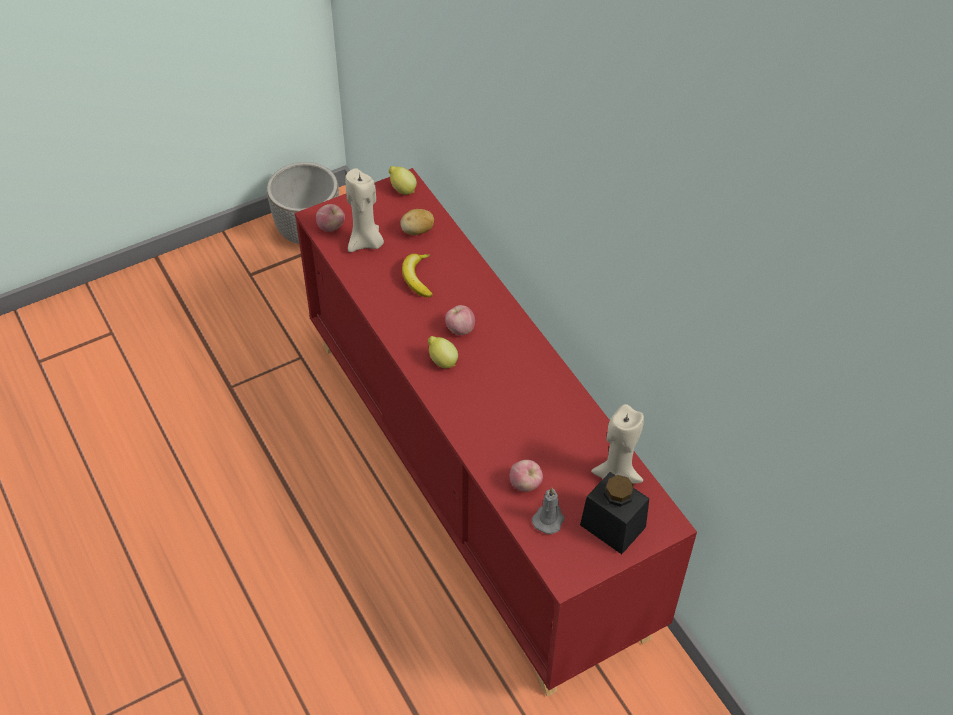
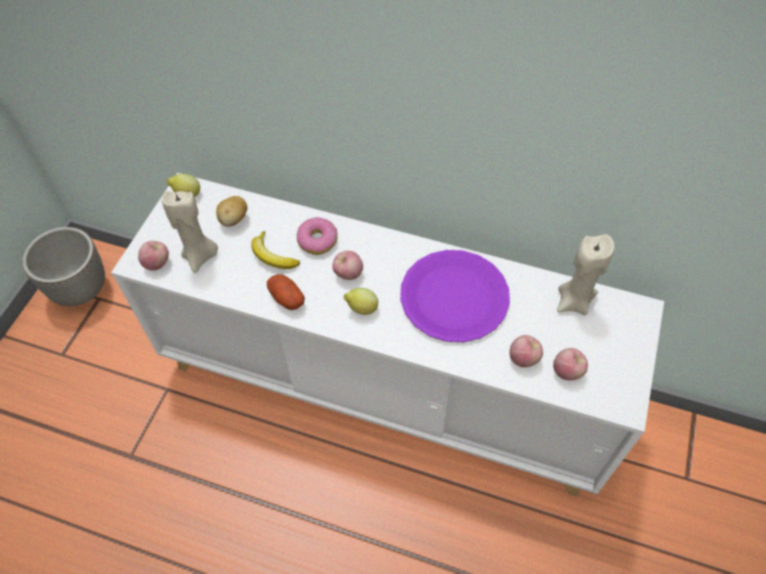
camera: 40 degrees left, 5 degrees up
(396, 315) = (286, 298): none -> potato
(463, 289) = (317, 240): none -> donut
(475, 482) = (385, 385): red cabinet -> white cabinet
(522, 403) = (454, 297): none -> purple plate
(549, 519) = (567, 371): grey candle -> apple
(612, 526) = (612, 341): black jar -> none

